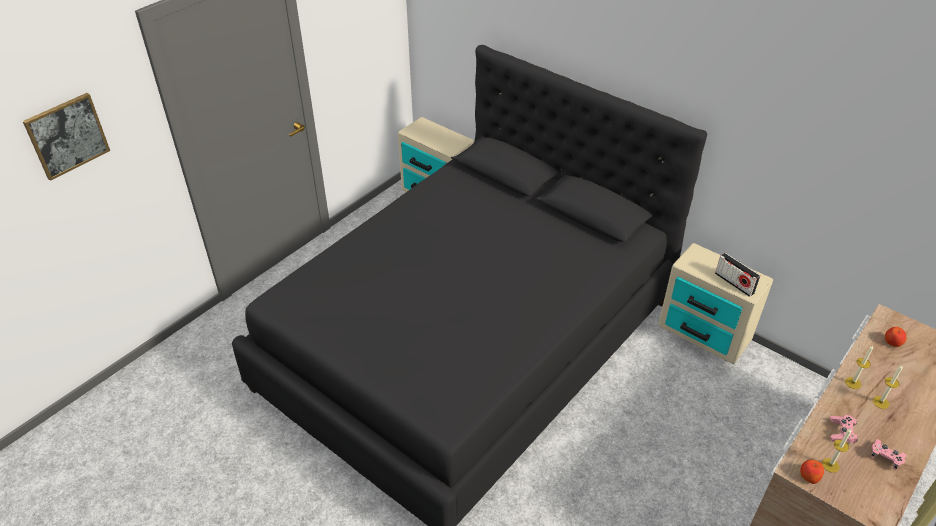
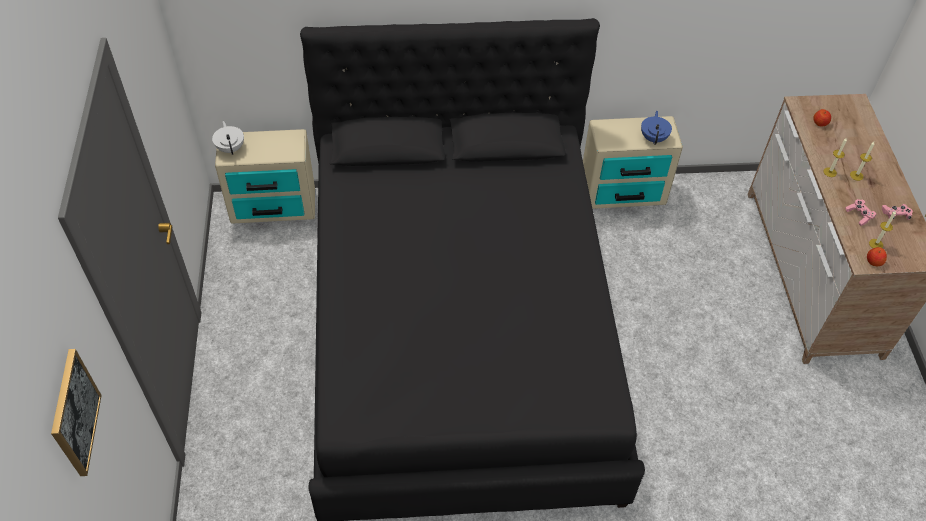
camera: 45 degrees left, 10 degrees up
(418, 127) = (231, 148): none -> white teapot
(734, 283) = (654, 138): radio -> blue teapot

